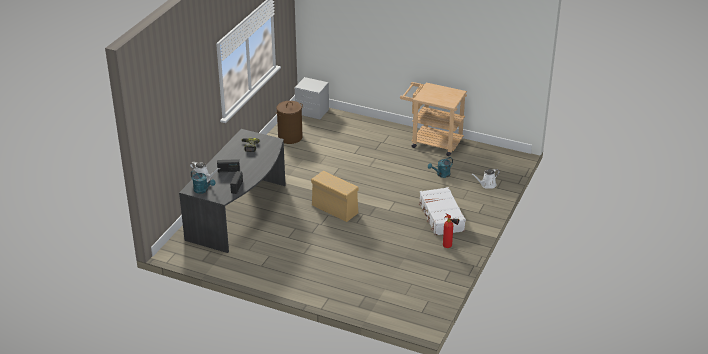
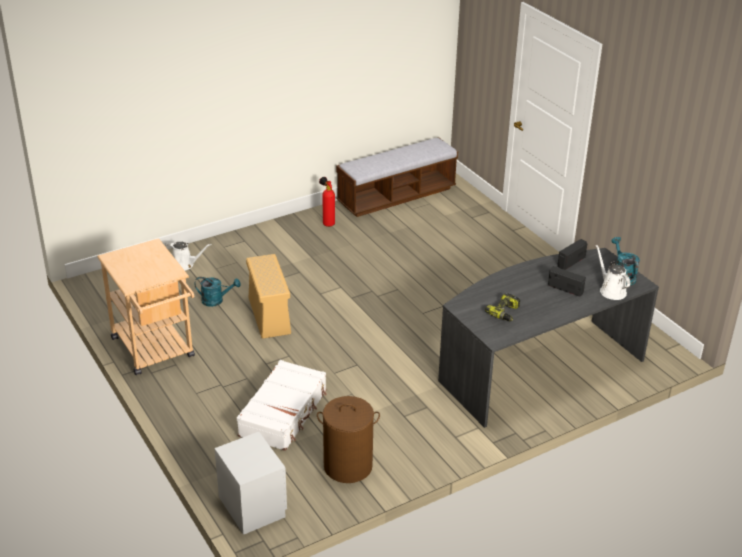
camera: 145 degrees left, 0 degrees up
(334, 209) = (406, 317): beige storage box -> beige storage box (270, 316)
(433, 290) = (397, 196): none -> bench
(441, 217) = (292, 254): white suitcase -> white suitcase (284, 413)

